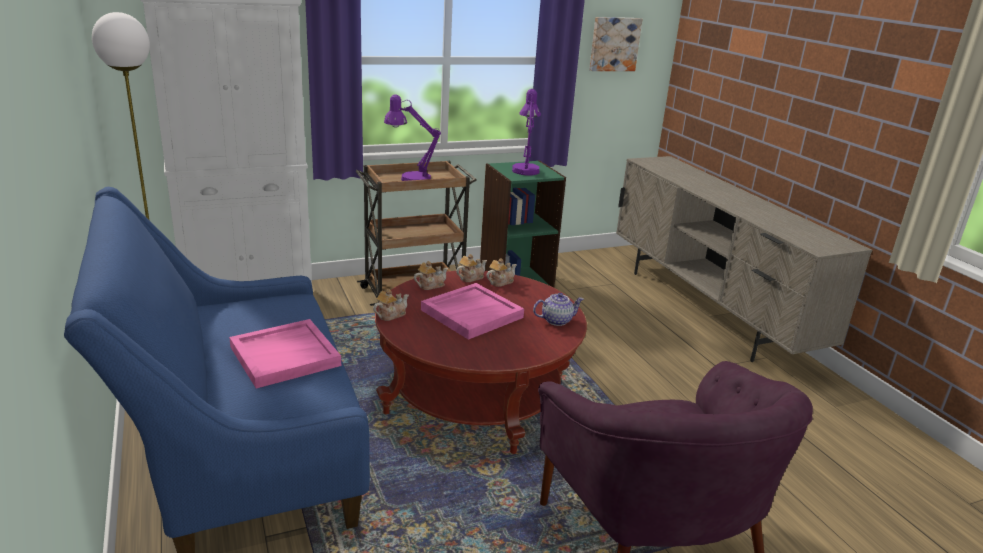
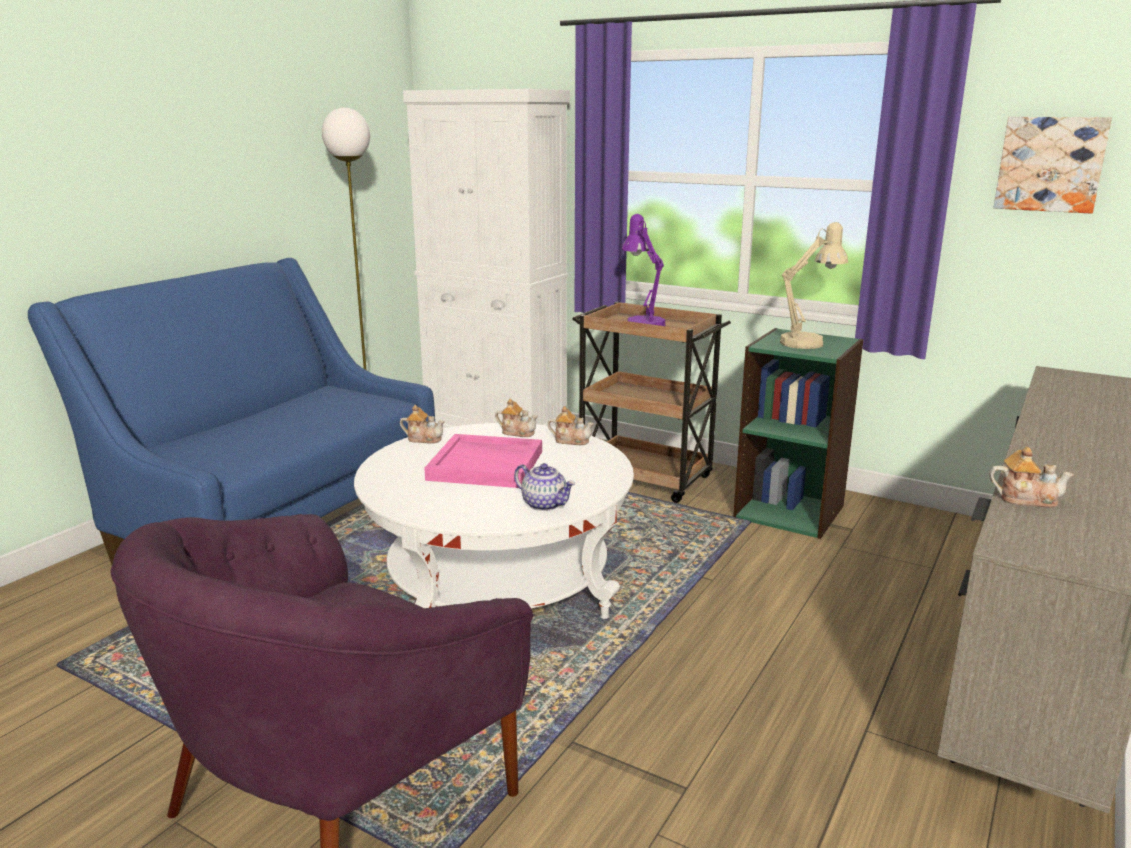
camera: 55 degrees right, 5 degrees down
(285, 355) = (285, 432): pink tray -> none
(476, 397) = (498, 584): red coffee table -> white coffee table
(500, 282) = (589, 454): teapot -> teapot (1025, 499)
(525, 169) = (808, 342): purple table lamp -> beige table lamp

